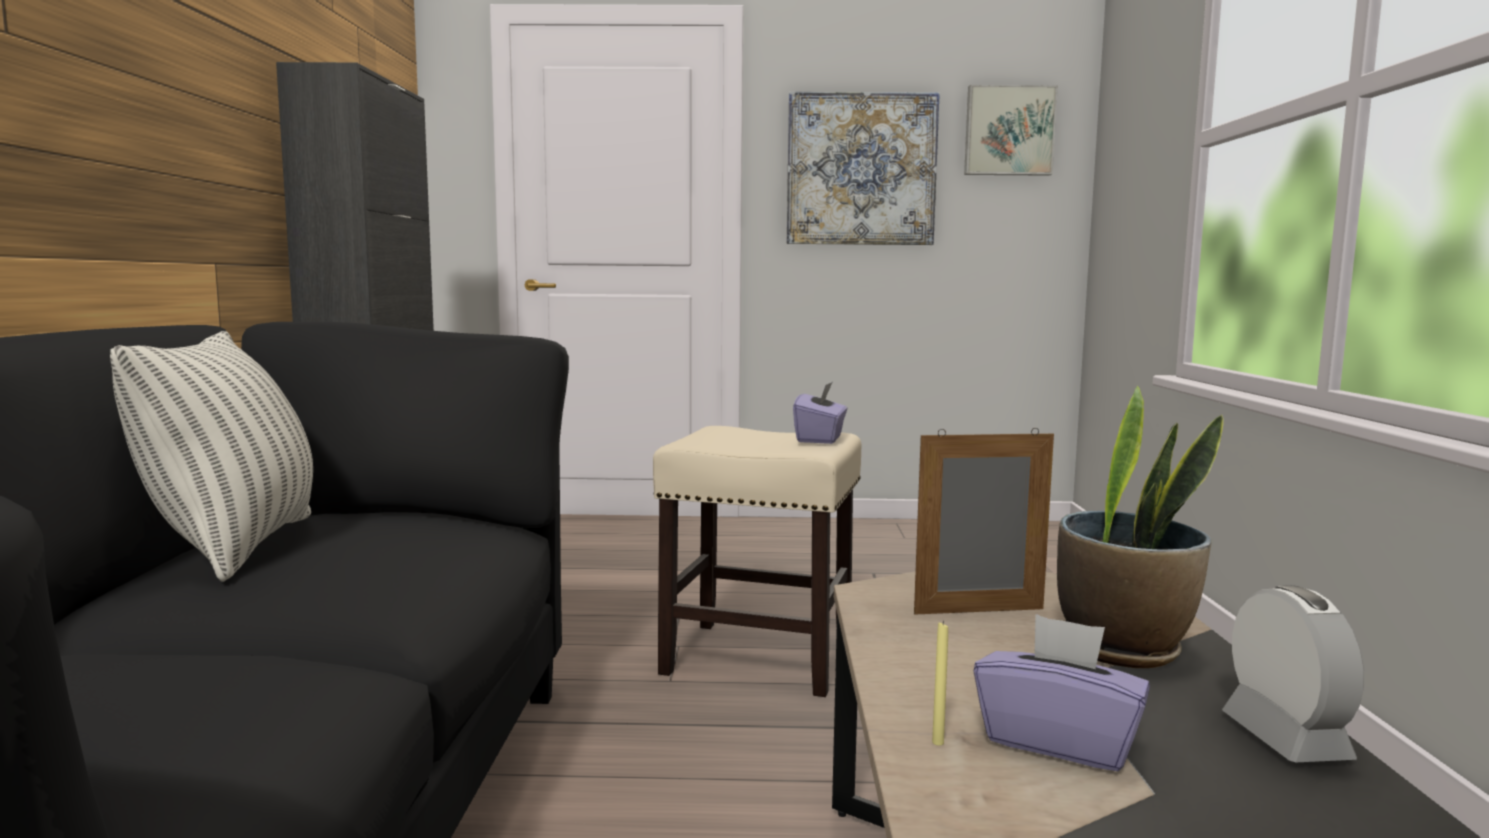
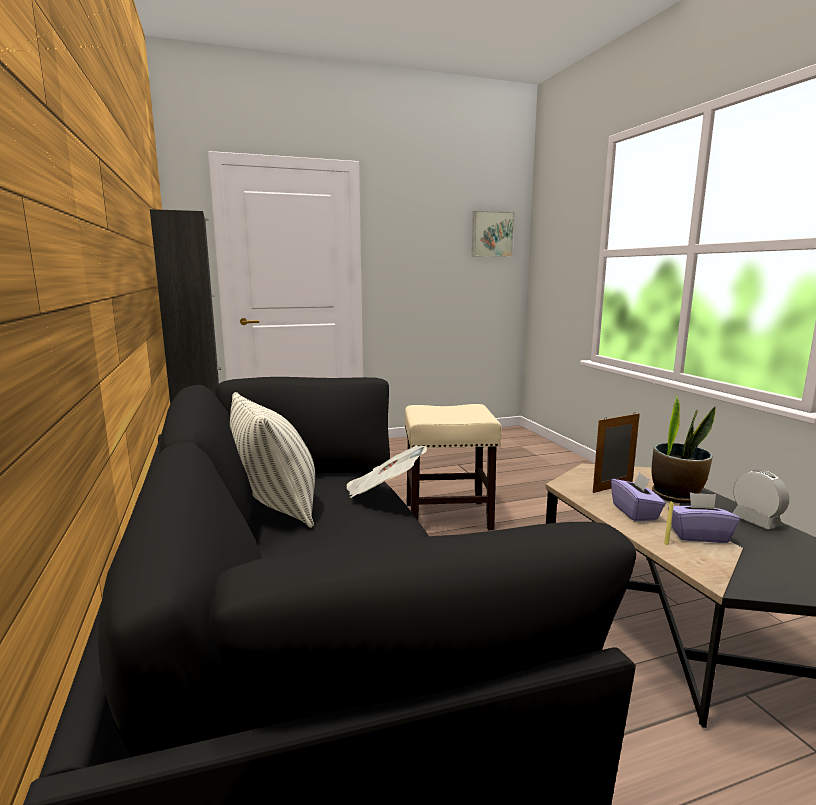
camera: 20 degrees left, 5 degrees up
(448, 547) = (383, 491): none -> newspaper
(820, 439) = (476, 409): purple tissue box -> purple tissue box (635, 512)
(861, 169) = (422, 253): picture -> none

